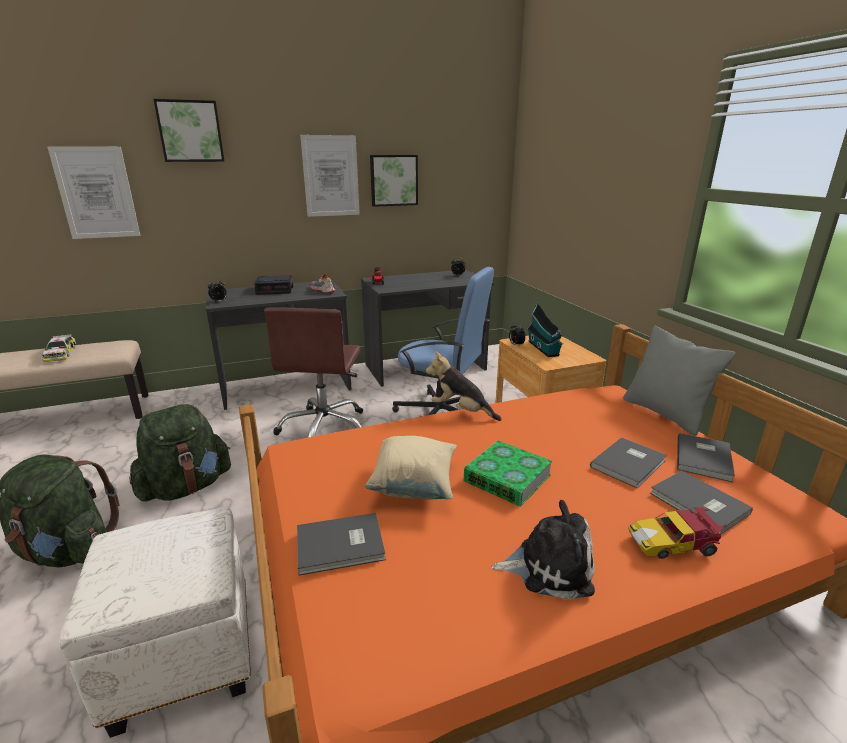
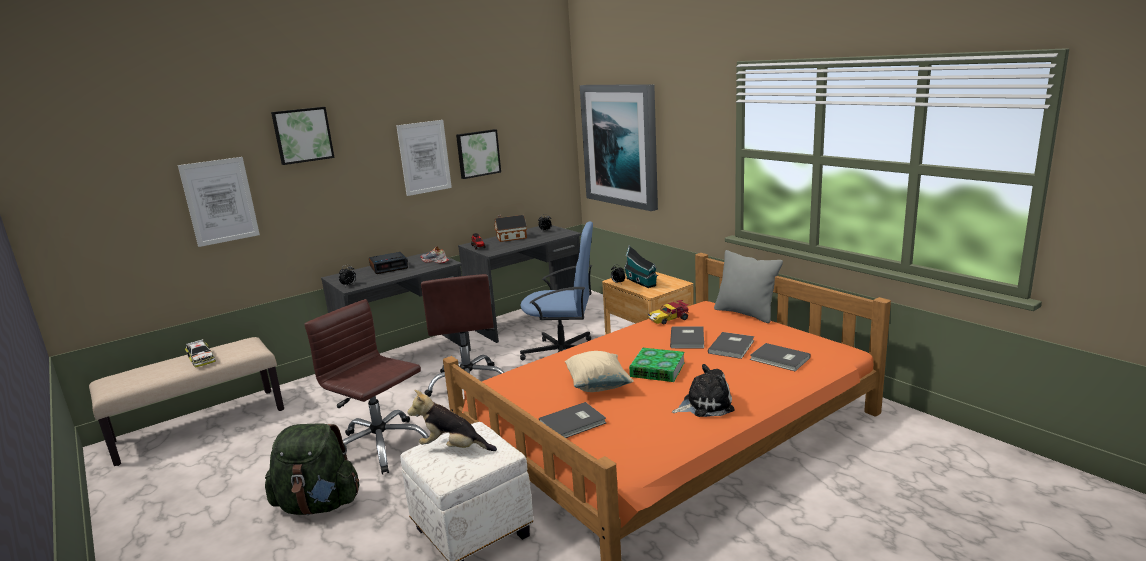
camera: 15 degrees left, 5 degrees down
(186, 487) = (380, 447): green backpack -> brown office chair
(416, 278) = (510, 238): none -> toy house
(461, 411) = (601, 337): plush toy -> plush toy (453, 448)
(555, 186) = (621, 145): none -> picture
(673, 544) = (770, 380): toy car -> toy car (669, 319)
(705, 458) = (778, 335): grey book -> grey book (688, 339)

